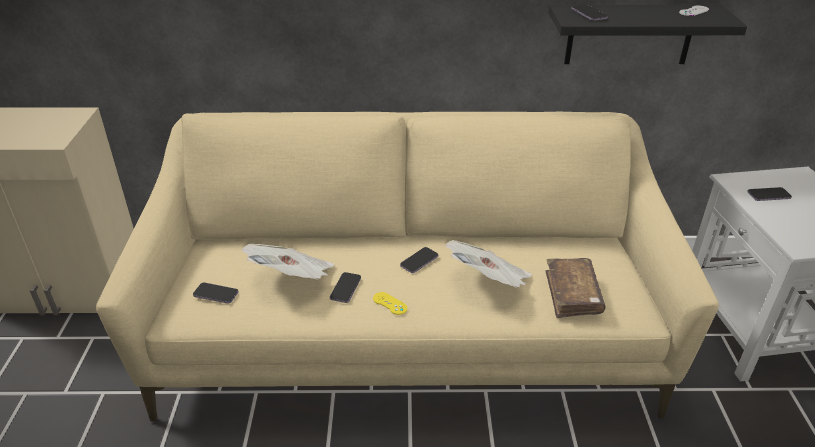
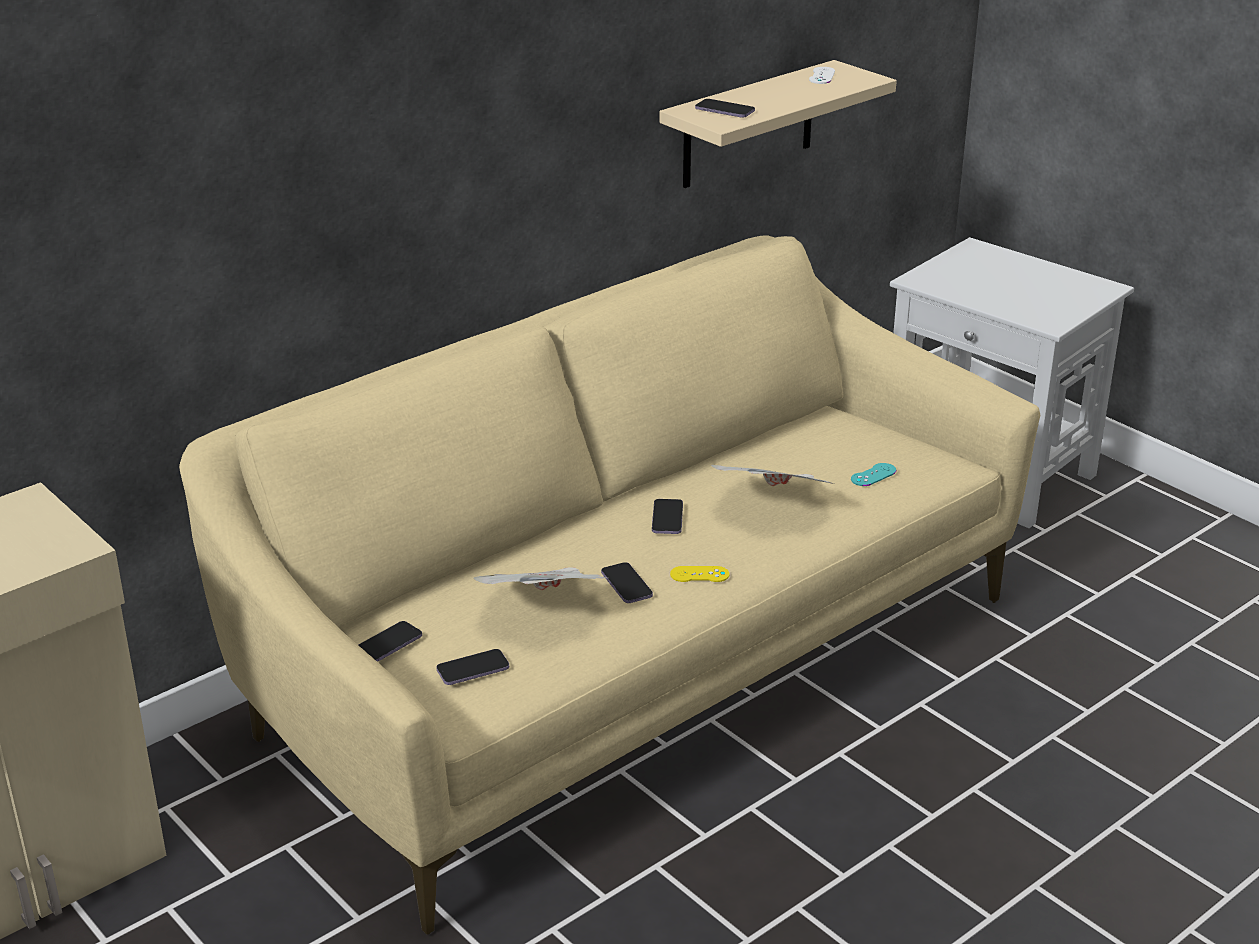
camera: 40 degrees left, 5 degrees down
(572, 294) = (873, 475): brown book -> turquoise game controller
(629, 34) = (748, 125): black shelf -> beige shelf
(768, 195) = (970, 282): phone -> phone (388, 644)

